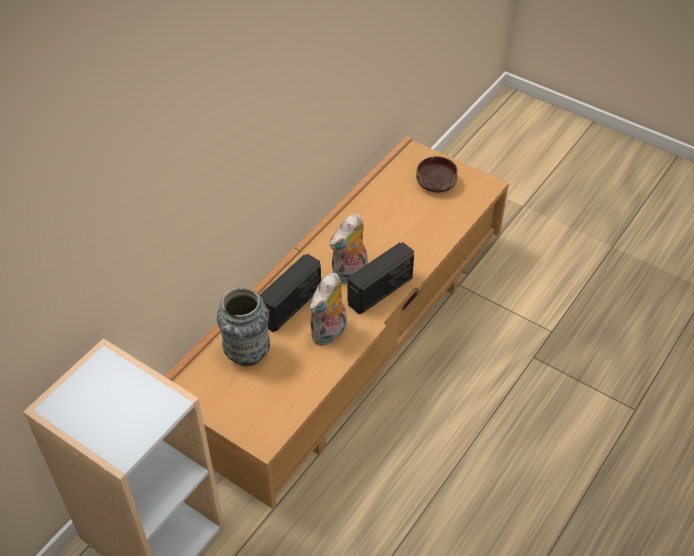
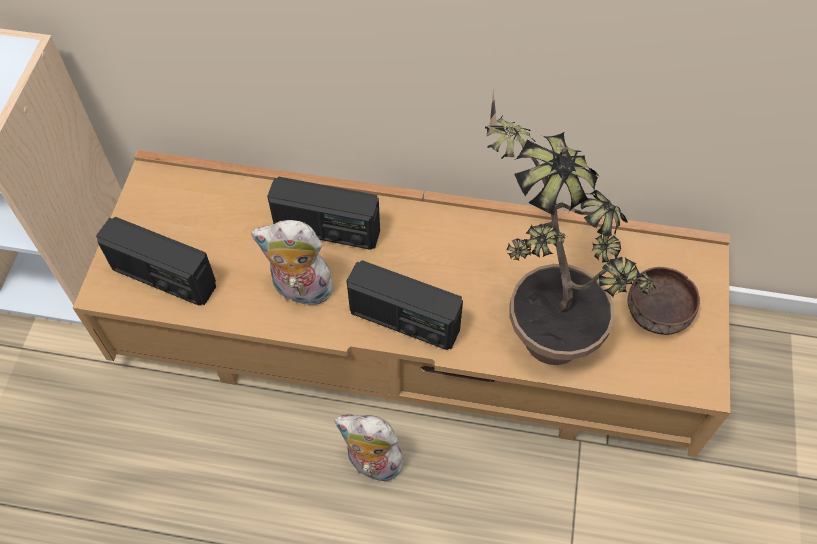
camera: 65 degrees right, 10 degrees up
(247, 354) = (227, 218): vase -> none
(274, 404) = (163, 277): none -> radio
(350, 274) = (415, 273): plush toy -> plush toy (372, 464)
(415, 233) = (538, 322): none -> potted plant

